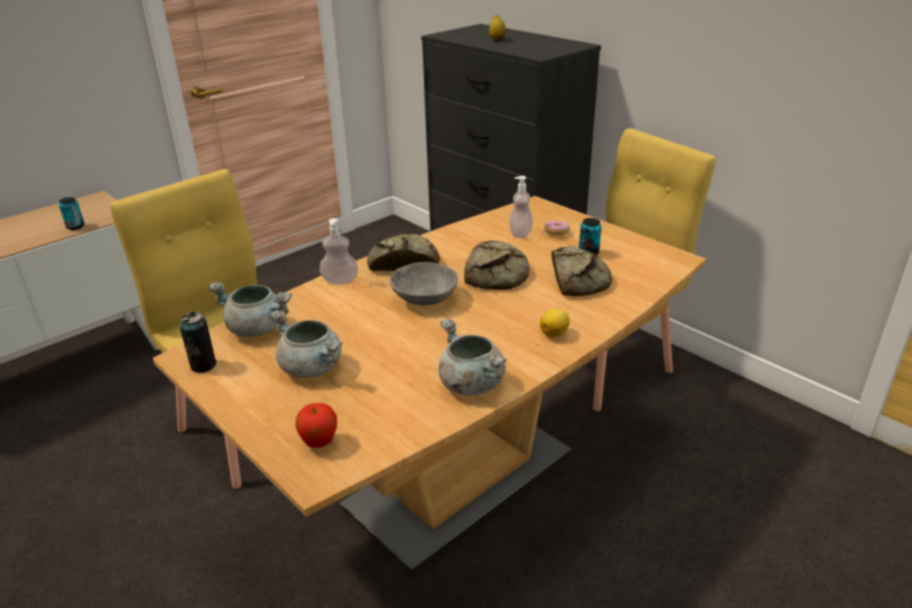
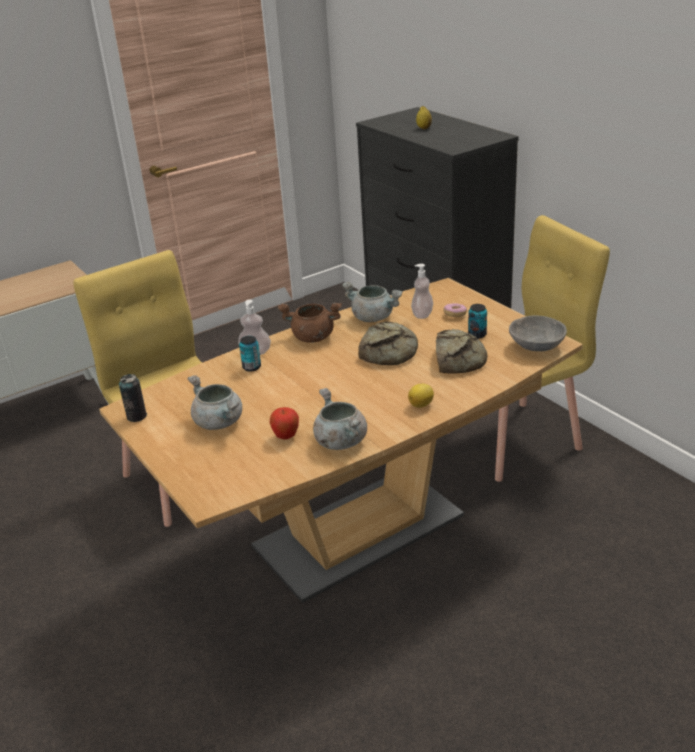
camera: 10 degrees right, 0 degrees up
(75, 226) = (45, 294): can -> can (251, 367)
(258, 328) = (182, 389): grey cooking pot -> grey cooking pot (374, 317)
(319, 443) = (214, 478): apple -> apple (286, 437)
(403, 262) = (312, 337): bread -> brown cooking pot
(423, 299) = (321, 371): grey bowl -> grey bowl (535, 346)

